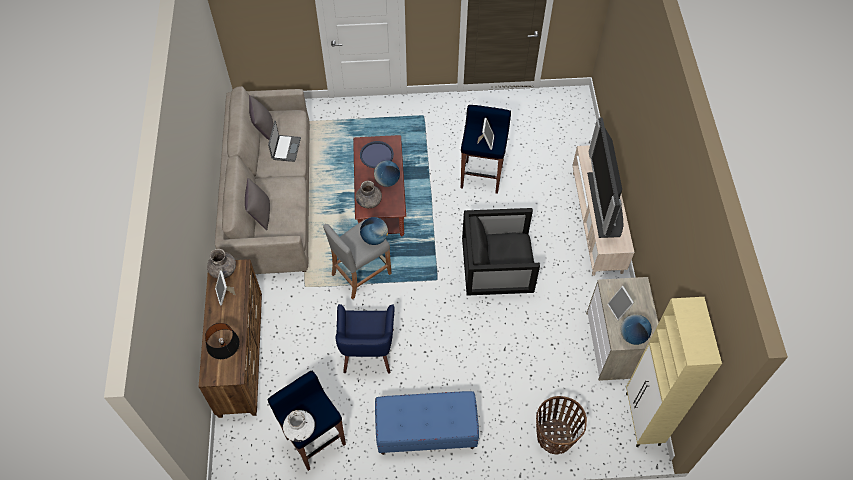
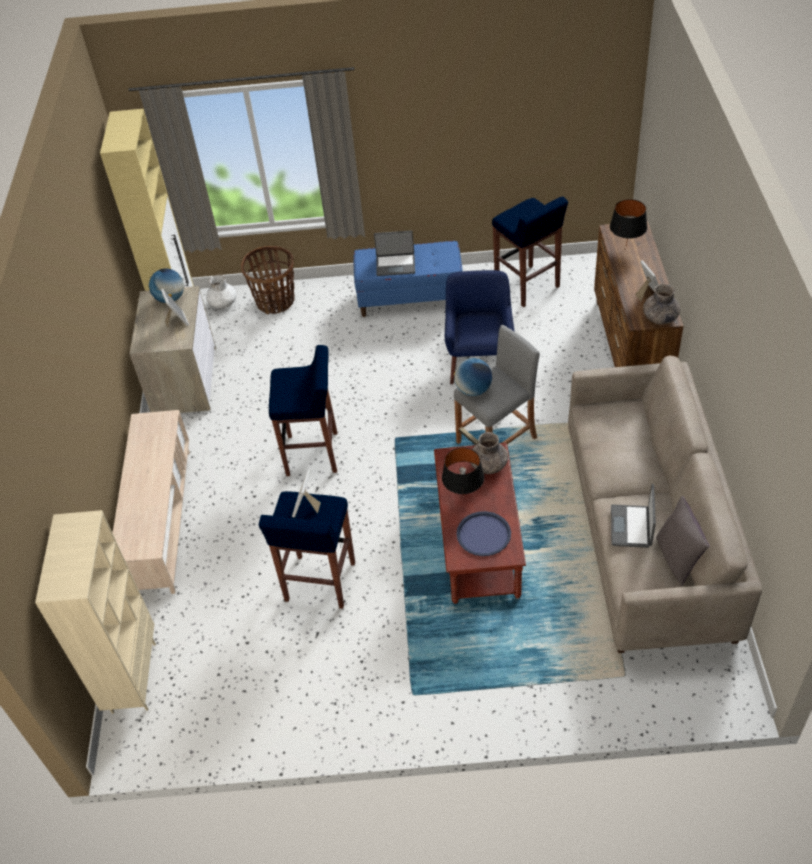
camera: 175 degrees left, 10 degrees down
(260, 214) = (642, 431): grey pillow -> none
(299, 429) = (532, 206): white vase -> white vase (223, 303)
(387, 181) = (464, 494): globe -> black table lamp
(437, 409) = (395, 265): none -> laptop
(497, 269) = (313, 454): black armchair -> blue stool
(583, 128) = (133, 677): none -> beige bookcase
(605, 204) = (148, 471): television -> none

